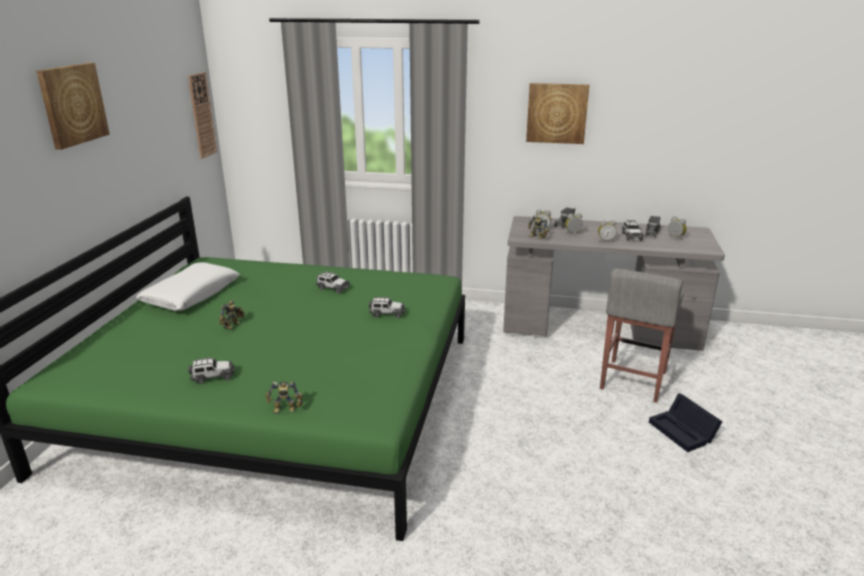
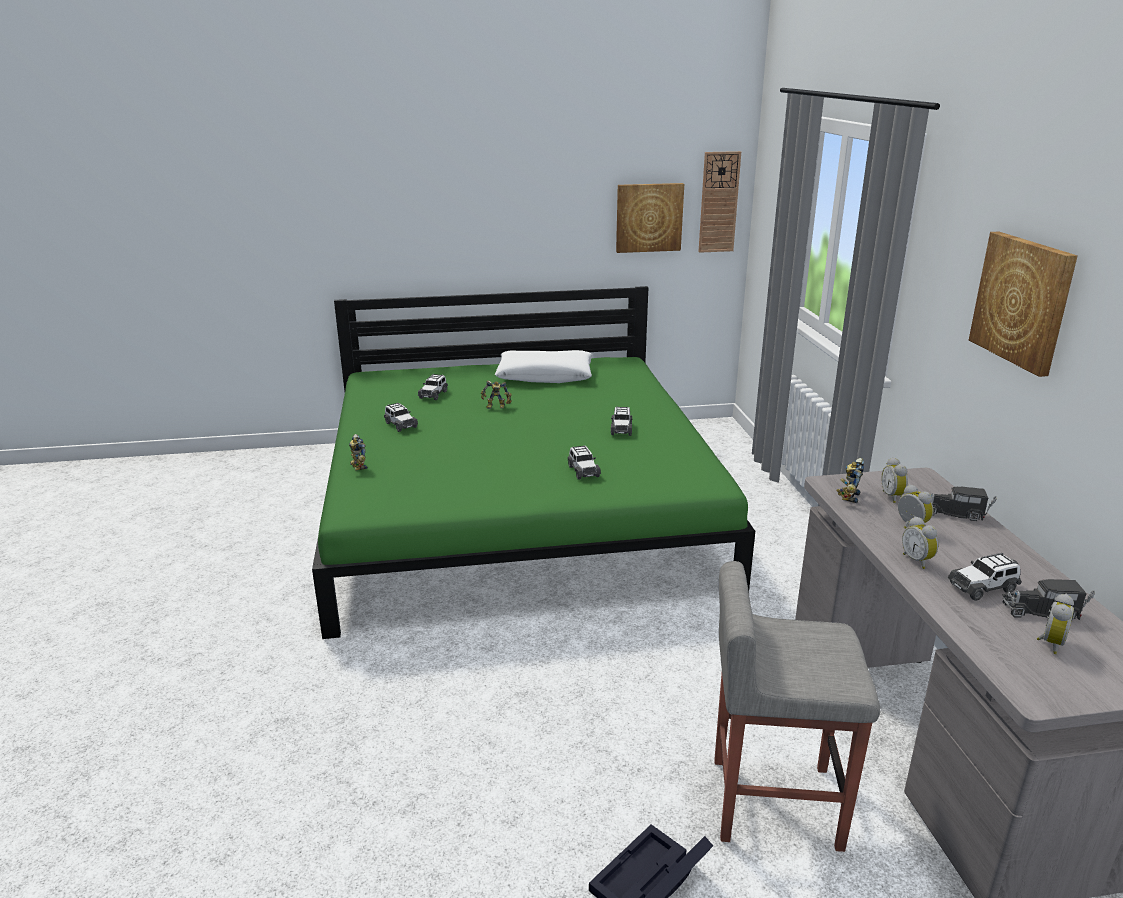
camera: 70 degrees right, 0 degrees up
(72, 104) = (506, 159): picture -> picture (649, 217)
(160, 350) = (433, 394): none -> toy car

